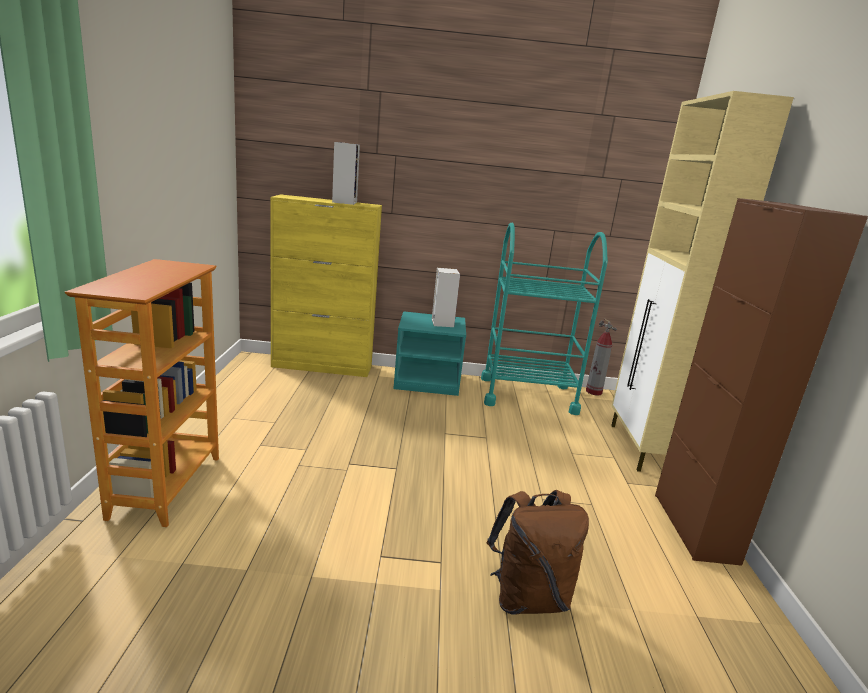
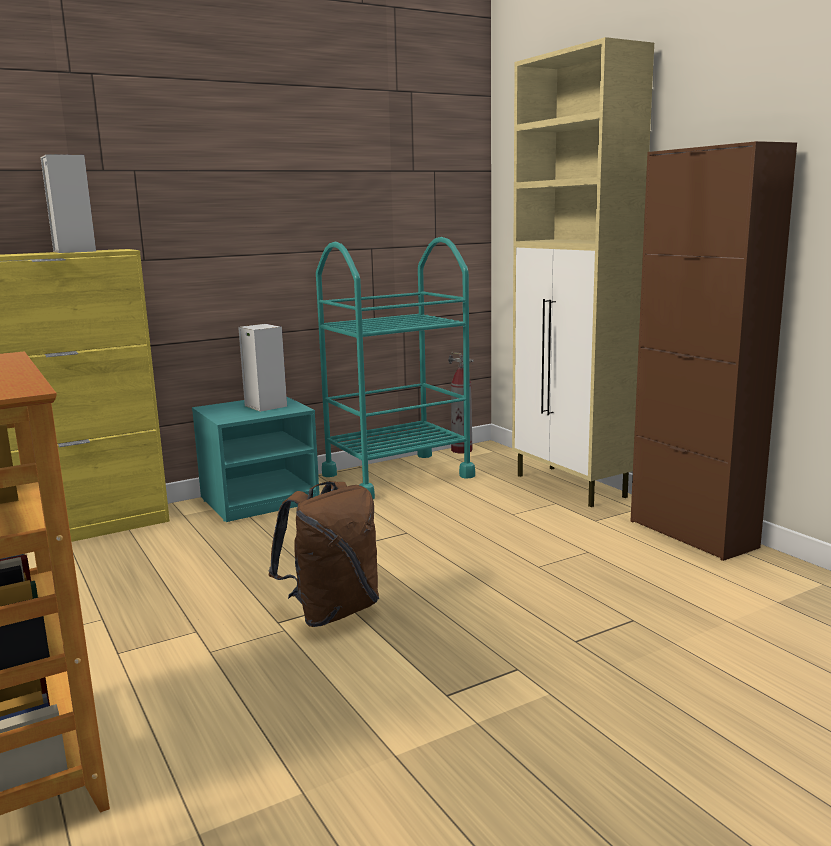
camera: 30 degrees left, 5 degrees down
(528, 597) = (636, 657): brown backpack -> brown backpack (332, 611)

